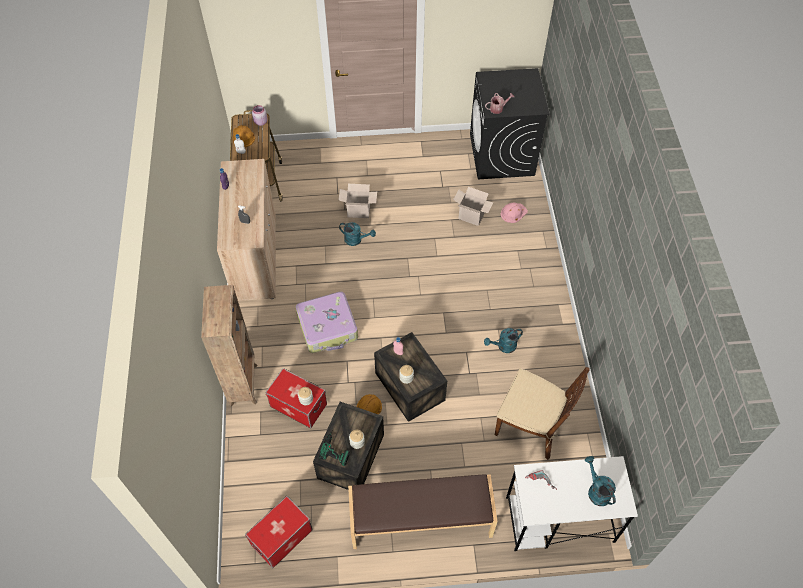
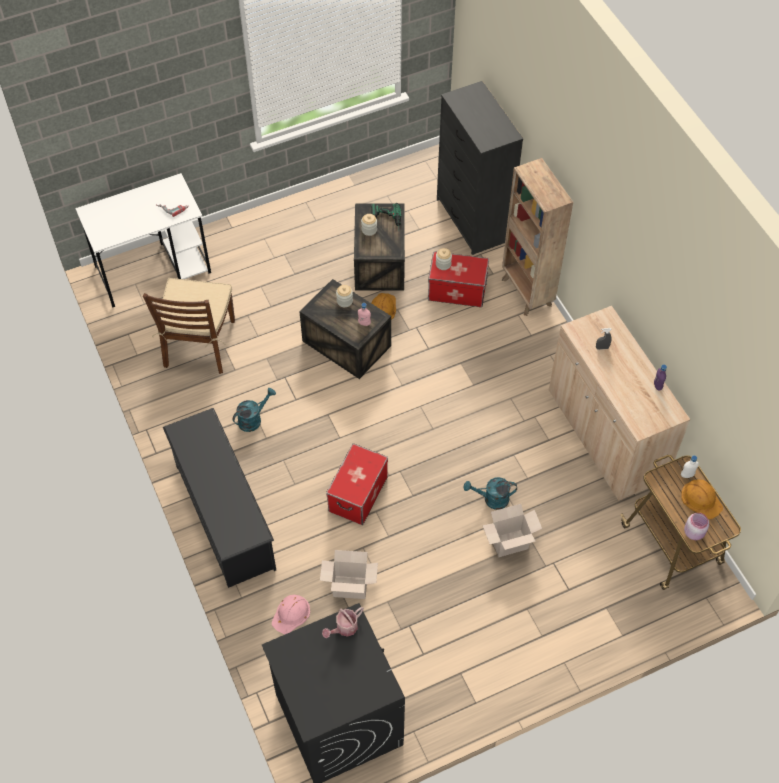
camera: 160 degrees right, 0 degrees up
(247, 473) = (473, 220): none -> black dresser
(281, 537) = (412, 184): storage box -> storage box (358, 494)
(328, 327) = (468, 378): suitcase -> none
(421, 521) = (288, 231): brown bench -> none
(532, 425) = (199, 344): brown chair -> brown chair turned 90 degrees counterclockwise
(542, 283) = (224, 516): none -> black shoe rack
(596, 490) = (117, 216): turquoise watering can -> none

